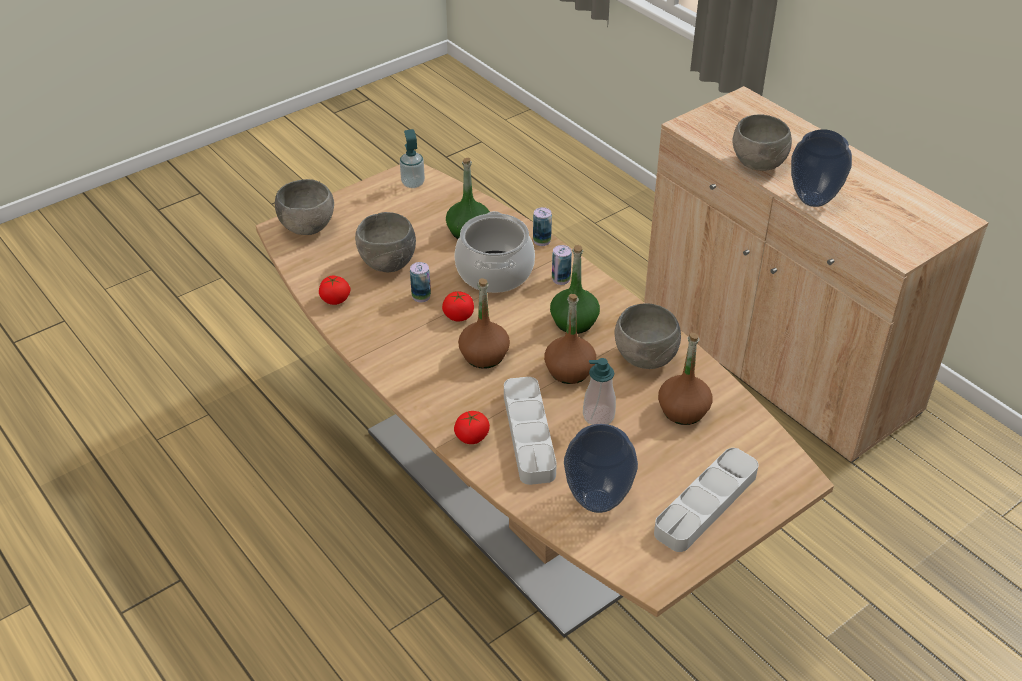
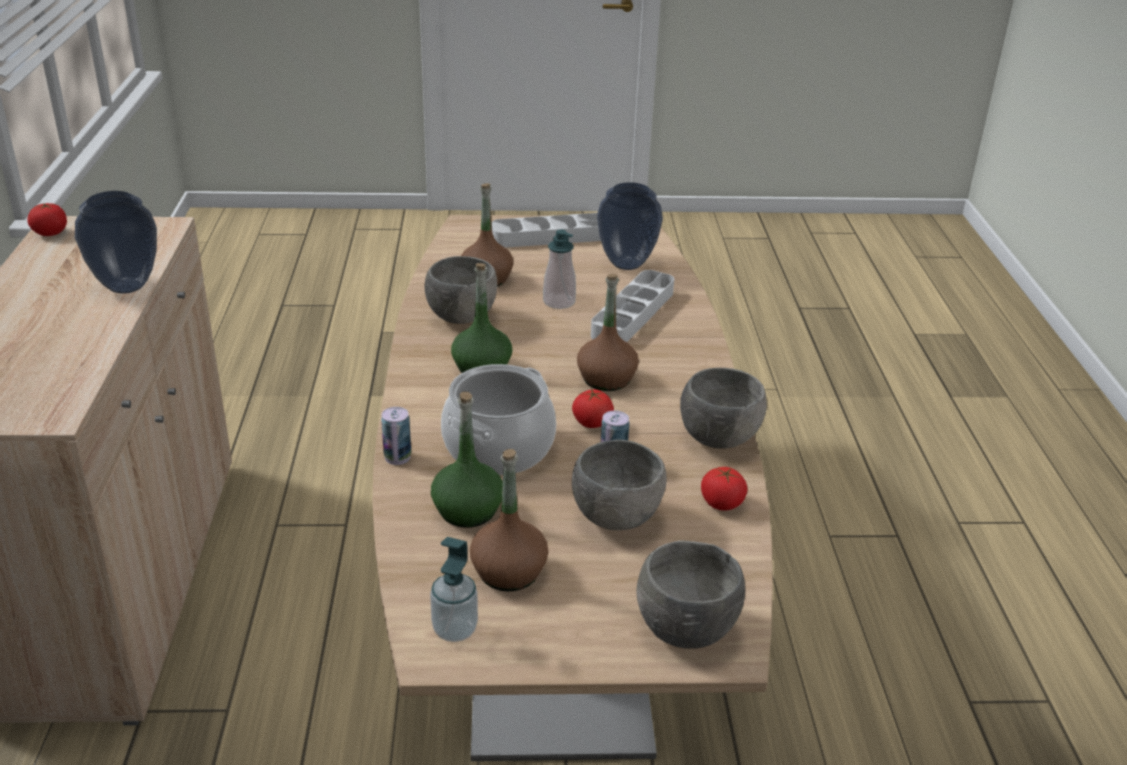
camera: 145 degrees left, 10 degrees down
(472, 437) = (684, 331): tomato -> tomato (50, 233)
(561, 279) = (437, 409): can -> none
(569, 371) = (541, 337): brown bottle -> brown bottle (508, 572)
(758, 165) = (93, 337): grey bowl -> grey bowl (719, 438)

